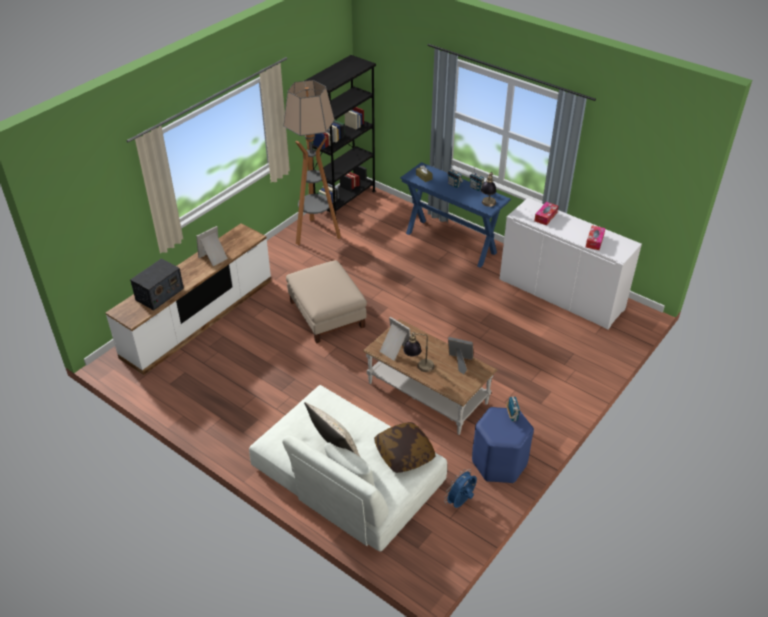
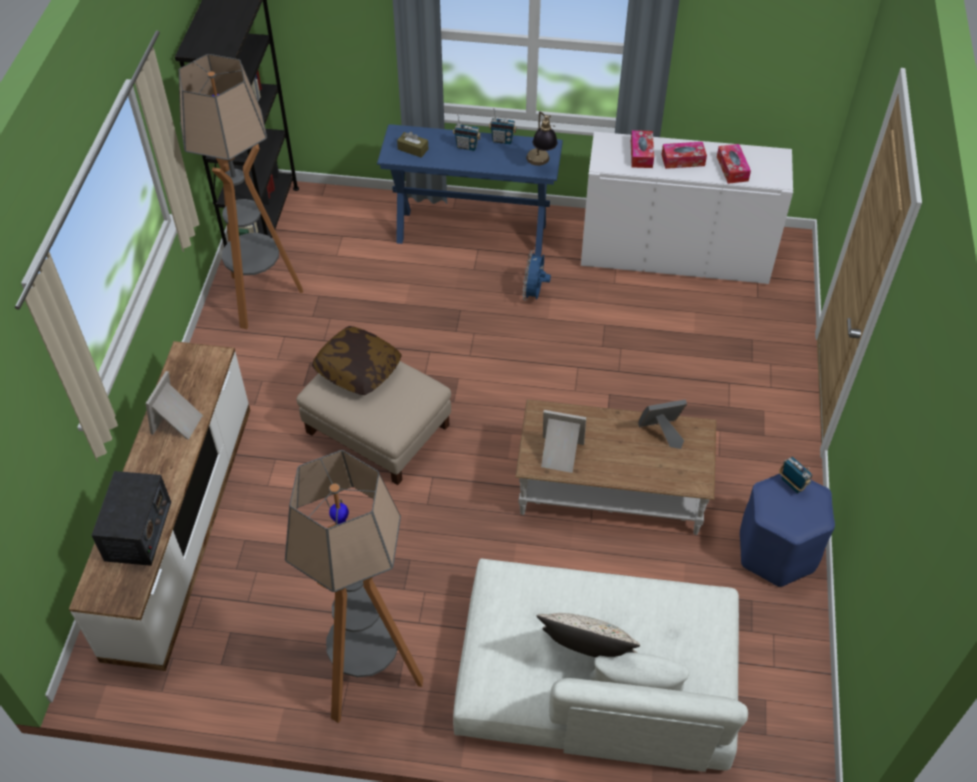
camera: 30 degrees left, 10 degrees up
(232, 422) = (369, 678): none -> floor lamp
(404, 454) = (682, 611): pillow -> pillow (358, 370)
(418, 367) = (613, 467): table lamp -> none
(460, 502) = (770, 635): blue fan -> blue fan (534, 294)
(568, 227) = (683, 160): none -> tissue box

